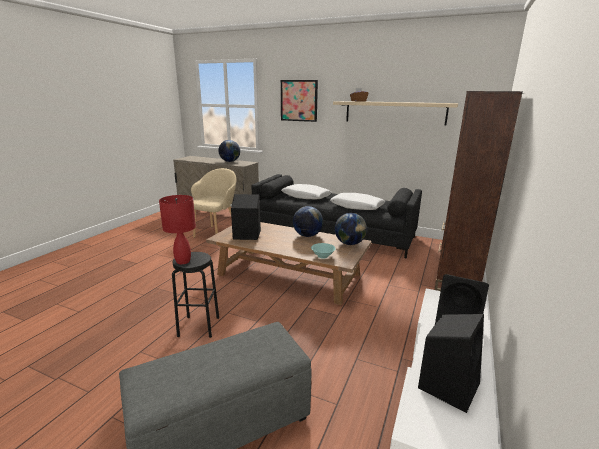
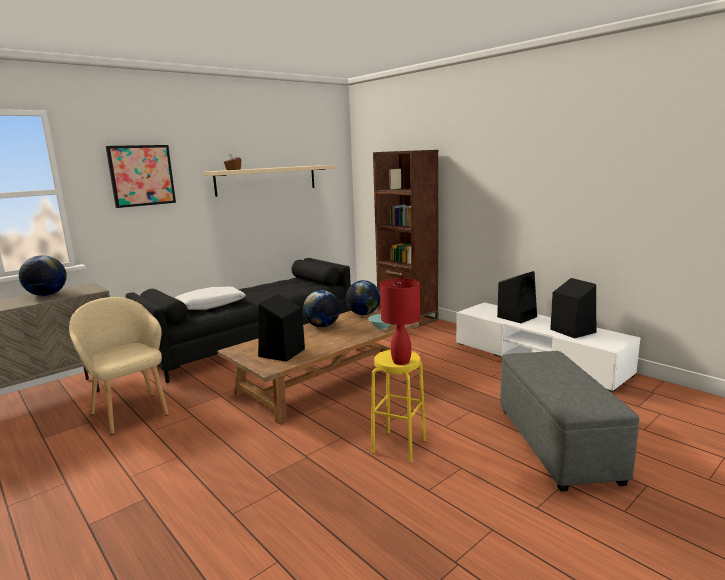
camera: 65 degrees left, 5 degrees down
(198, 326) = (398, 446): black stool -> yellow stool
(357, 207) = (285, 292): white pillow -> none

